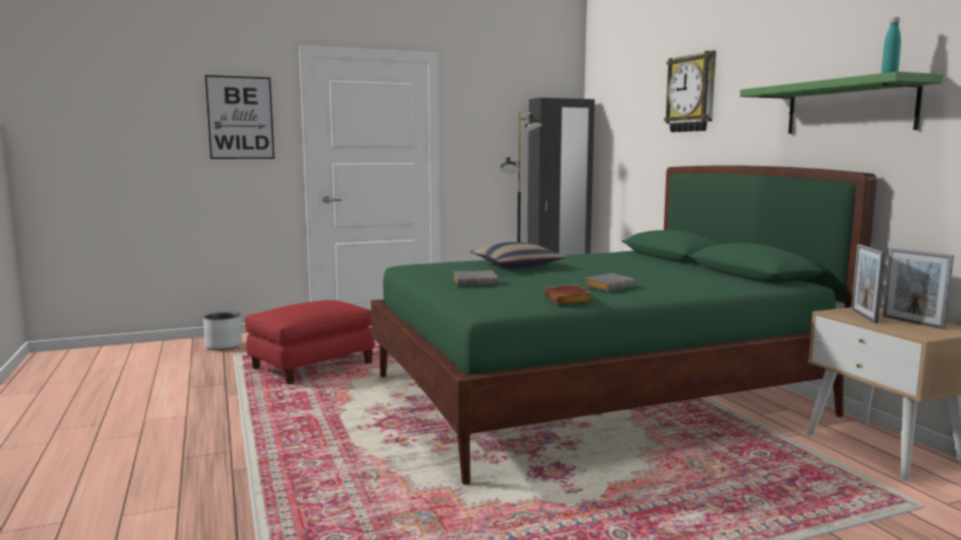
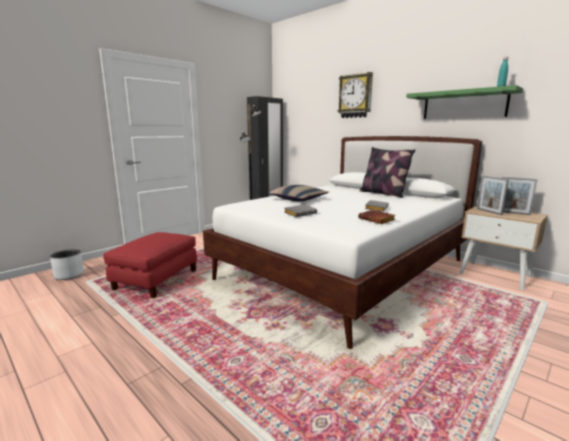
camera: 25 degrees left, 5 degrees up
(240, 118) = (57, 101): picture -> none
(593, 395) = (345, 269): green bed -> white bed
(686, 269) = (383, 193): none -> pillow

